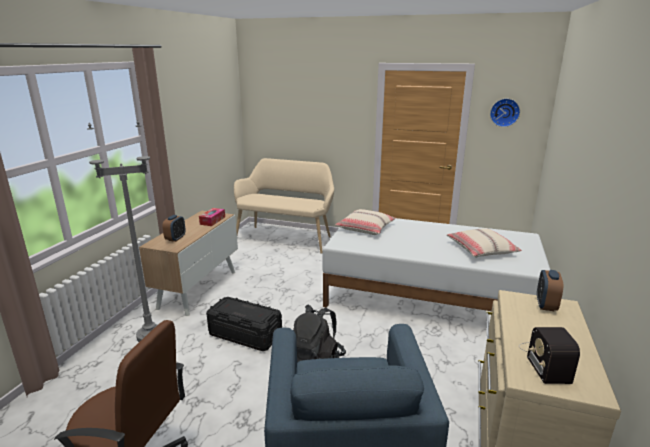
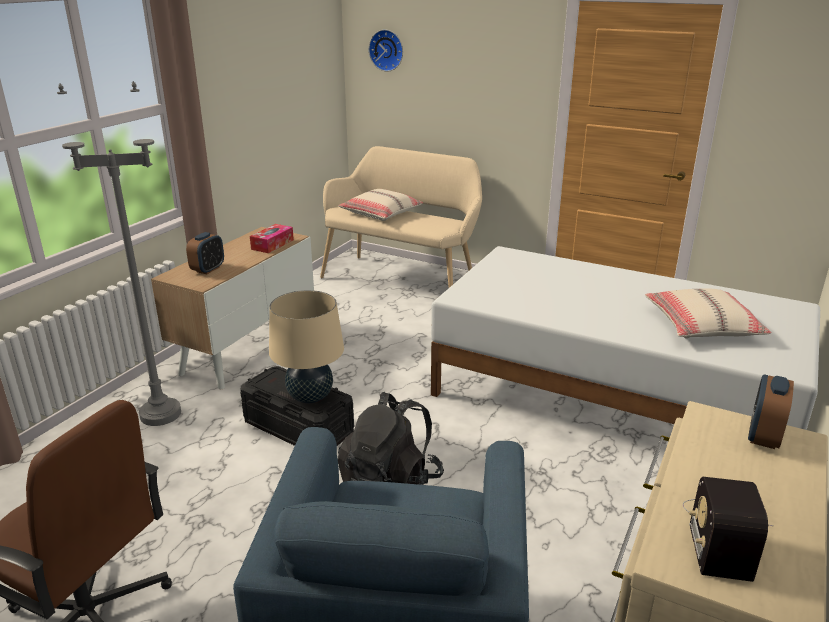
camera: 10 degrees right, 5 degrees up
(254, 313) = (310, 397): none -> beige table lamp
(365, 228) = (513, 273): beige pillow -> beige pillow (381, 213)
(504, 112) = (788, 81): wall clock -> wall clock (387, 50)

